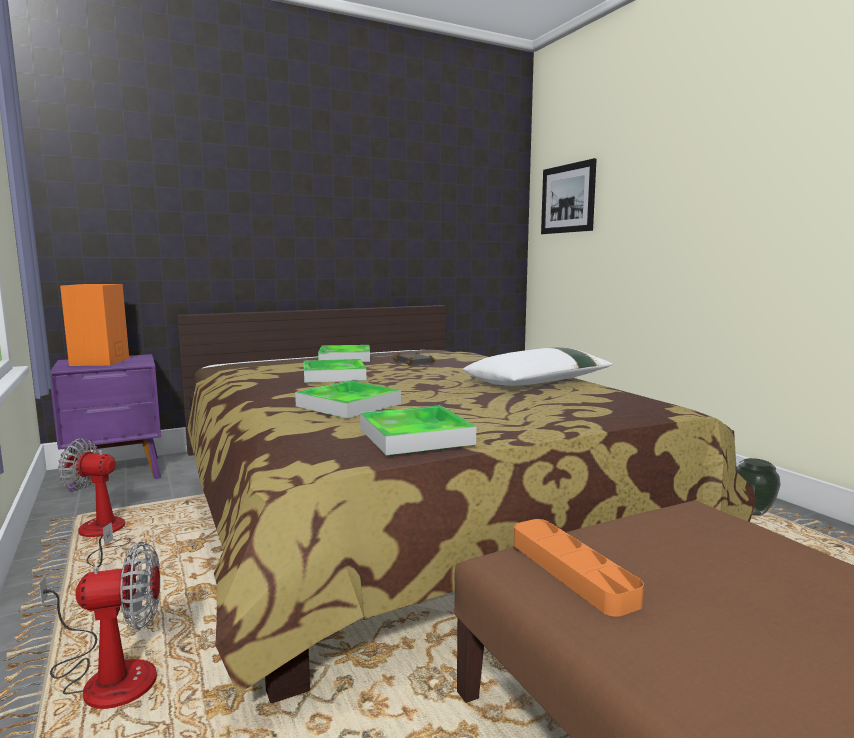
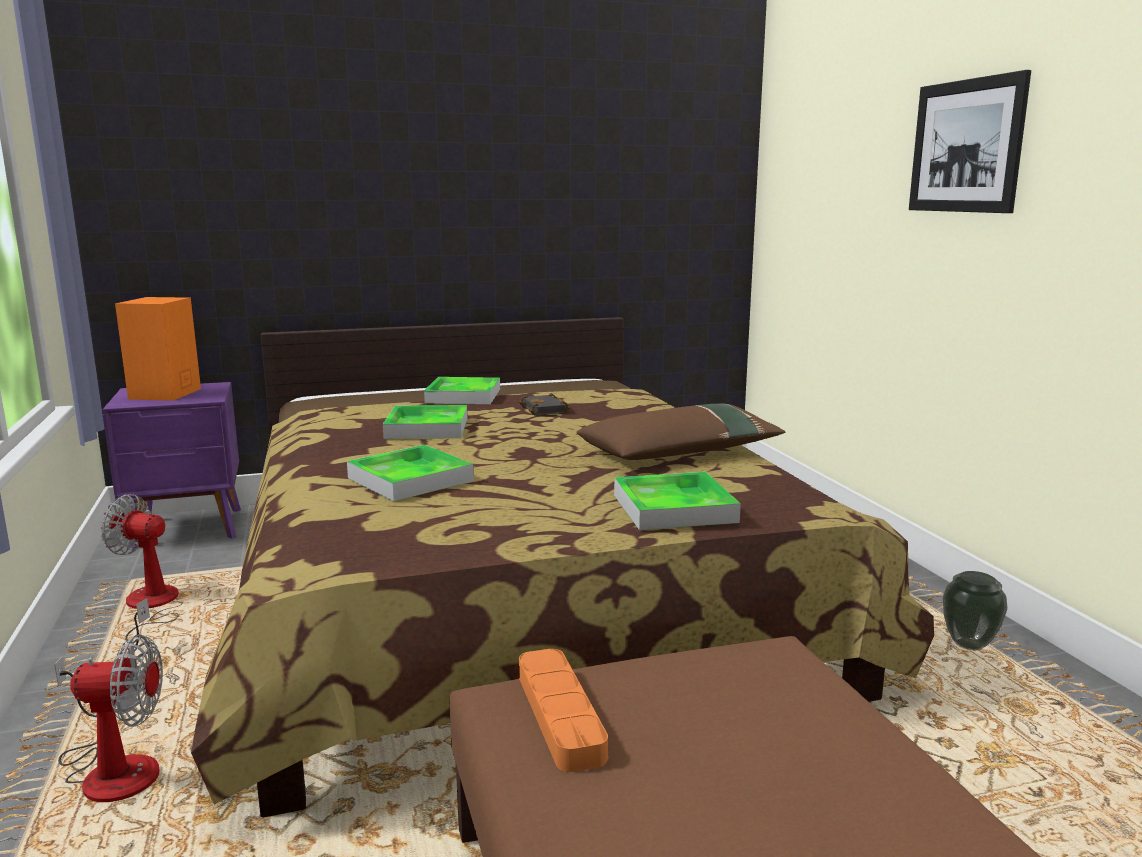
camera: 10 degrees right, 5 degrees up
(415, 436) = (451, 534): tray -> tray (674, 508)
(540, 381) = (681, 451): white pillow -> brown pillow
(567, 198) = (801, 168): picture -> picture (966, 146)

